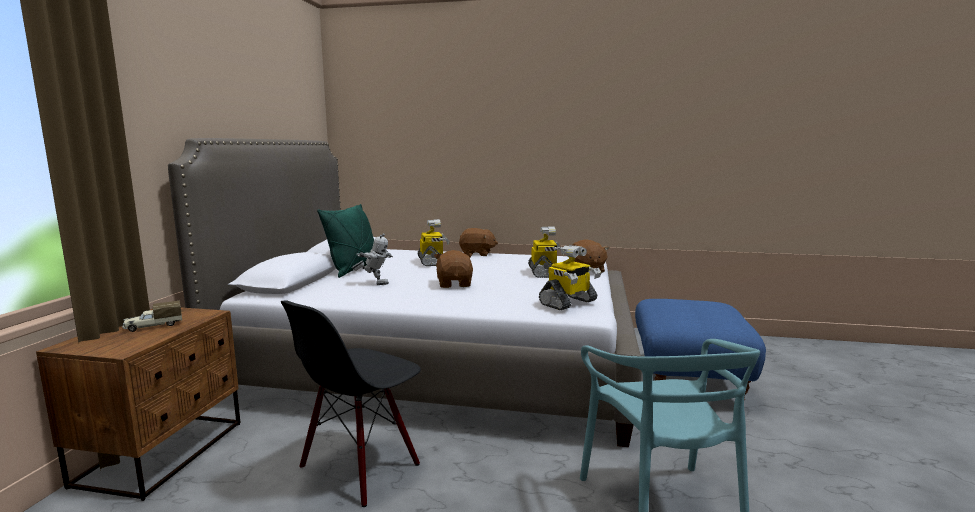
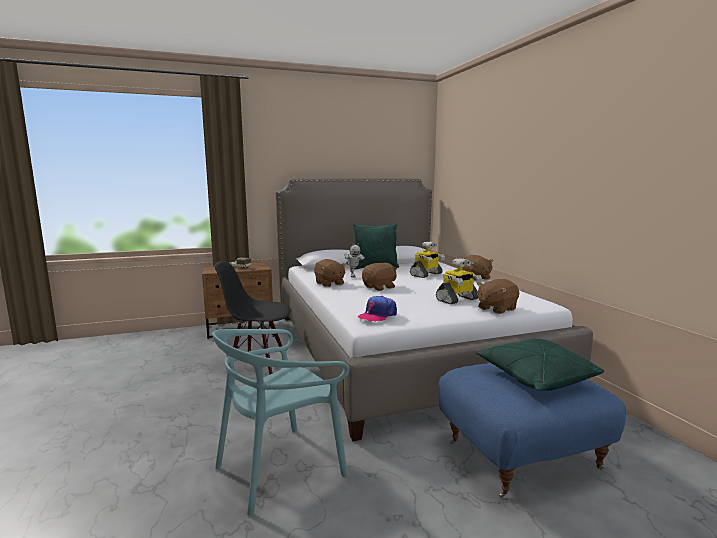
camera: 60 degrees right, 0 degrees up
(390, 298) = (329, 283): none -> brown plush toy
(568, 303) = (377, 315): toy robot -> cap
(696, 309) = (535, 377): none -> green pillow

